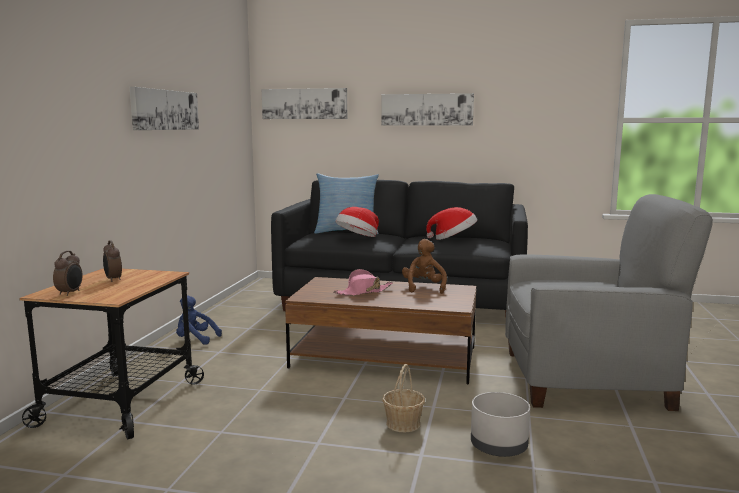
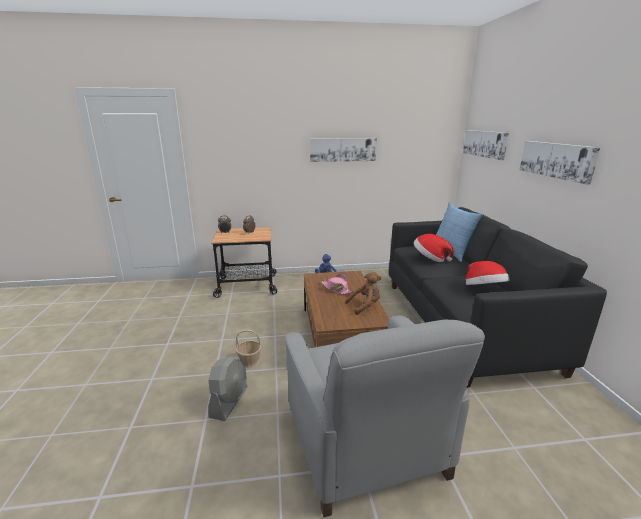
camera: 70 degrees right, 10 degrees up
(498, 446) = (229, 401): grey planter -> grey fan

